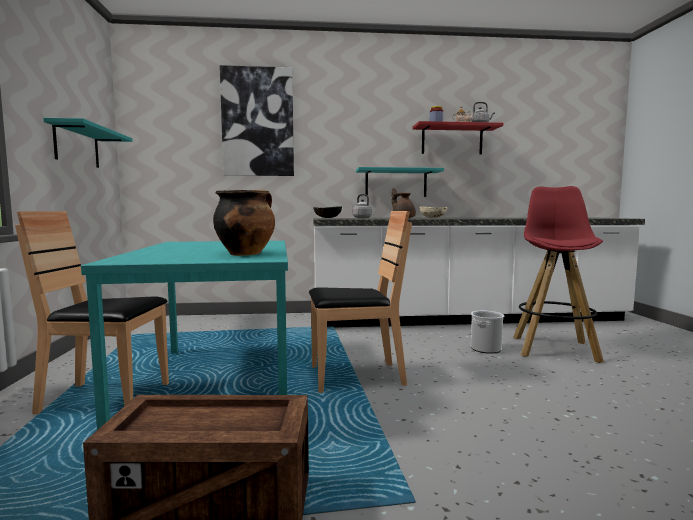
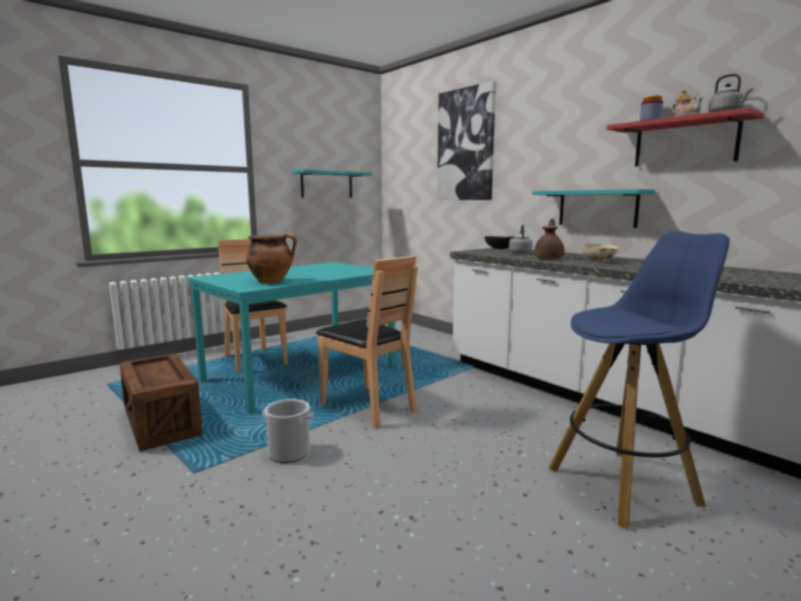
camera: 55 degrees right, 5 degrees up
(486, 349) = (539, 443): bucket -> bucket (289, 453)
(554, 349) = (624, 485): red stool -> blue stool

